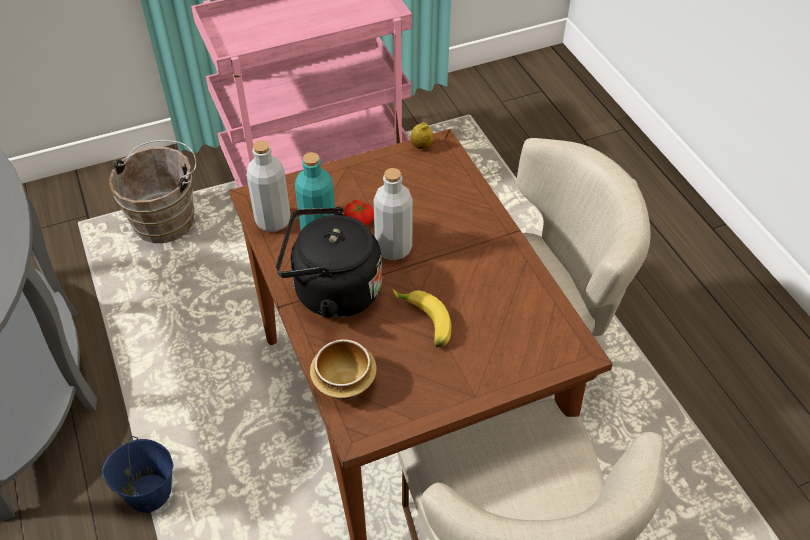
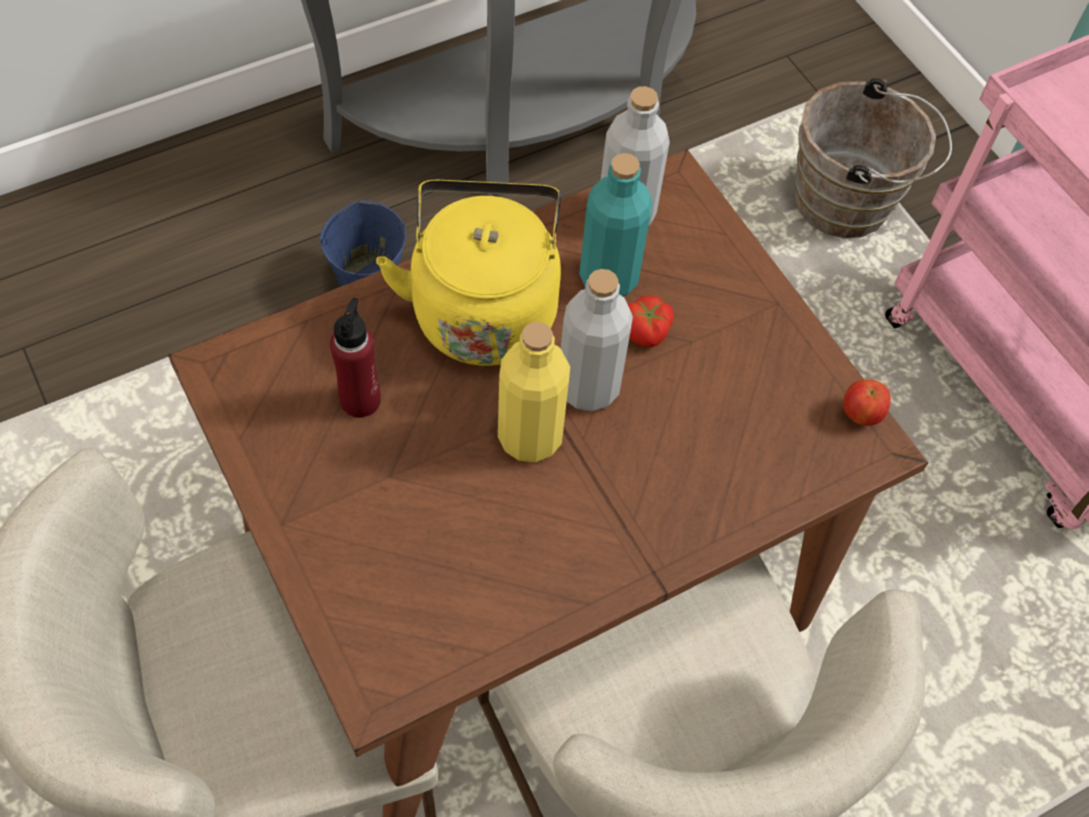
camera: 80 degrees right, 10 degrees up
(331, 292) = (483, 308): black kettle -> yellow kettle
(346, 383) = (305, 344): bowl -> none
(391, 355) = (360, 400): none -> red bottle
(421, 146) = (861, 414): lemon -> apple
(422, 322) = (429, 440): banana -> none
(424, 276) = (530, 437): none -> yellow bottle

